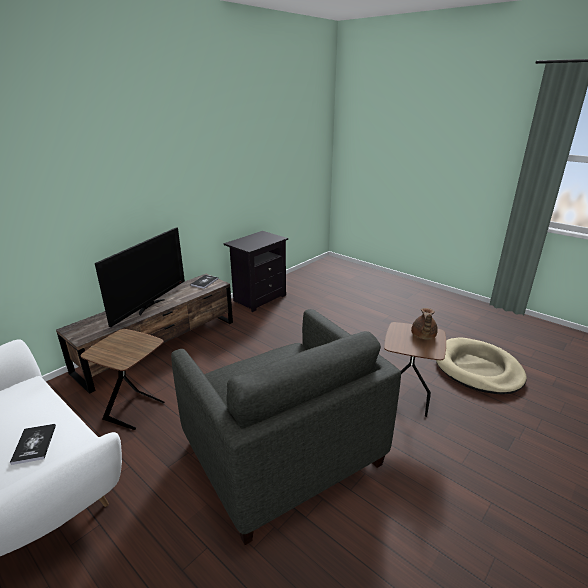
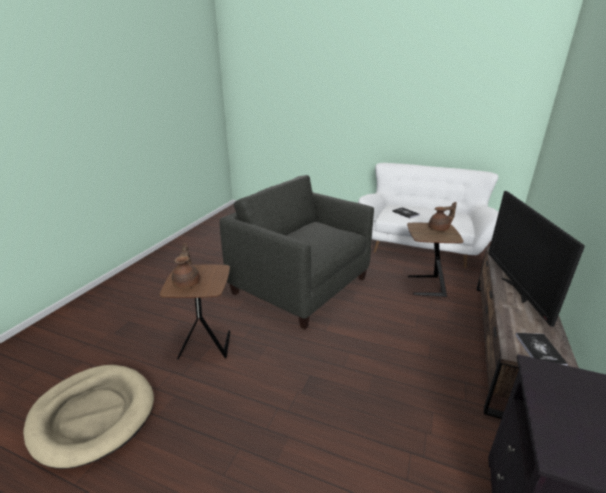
camera: 160 degrees right, 0 degrees up
(110, 349) = (439, 229): none -> brown teapot

